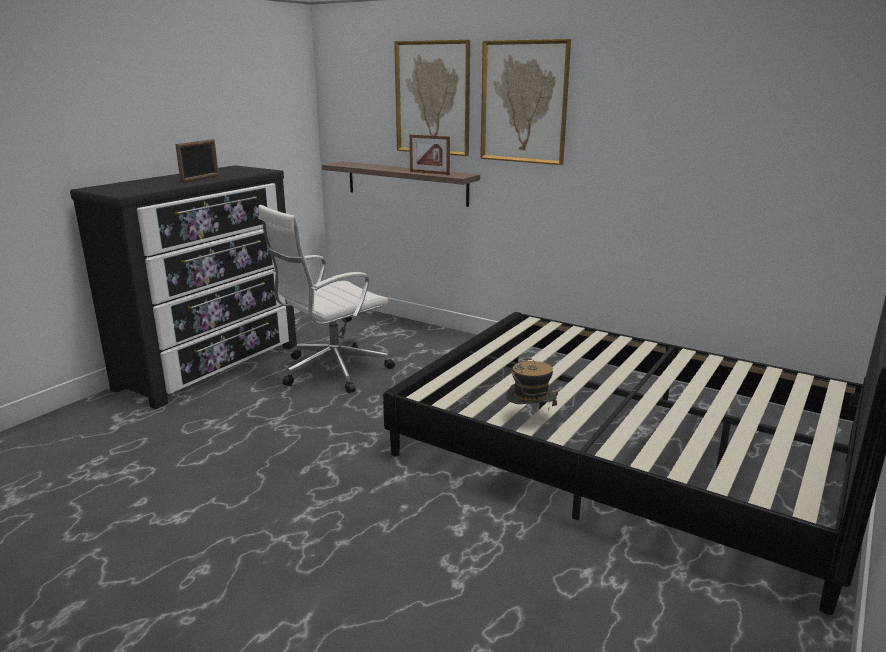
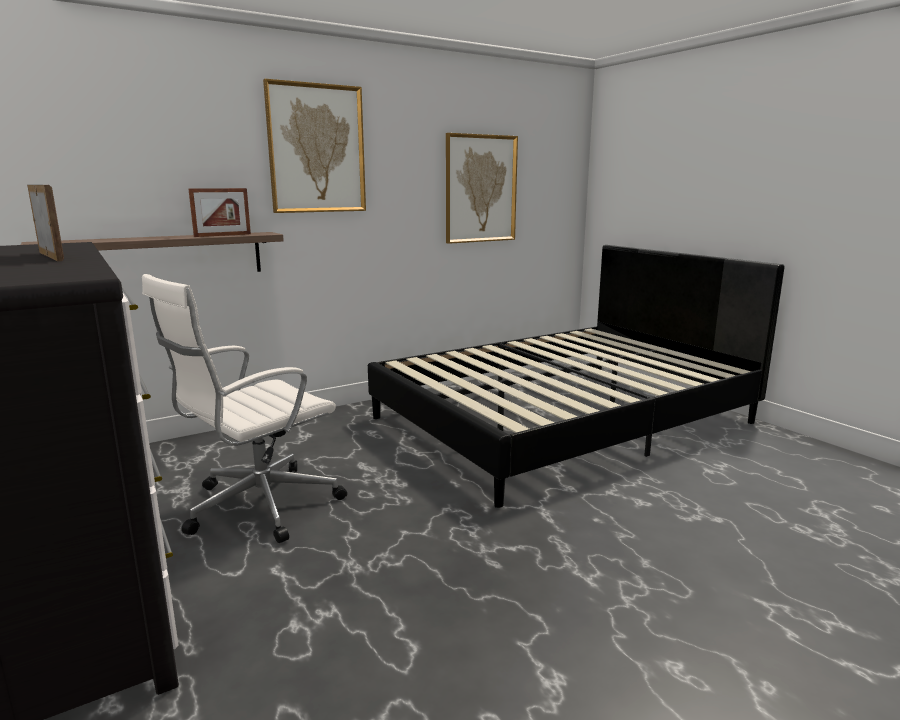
camera: 65 degrees left, 5 degrees down
(331, 371) = (258, 506): white office chair -> white office chair turned 60 degrees clockwise
(433, 98) = (194, 144): picture -> picture (480, 189)
(530, 418) = (592, 399): hat -> none

